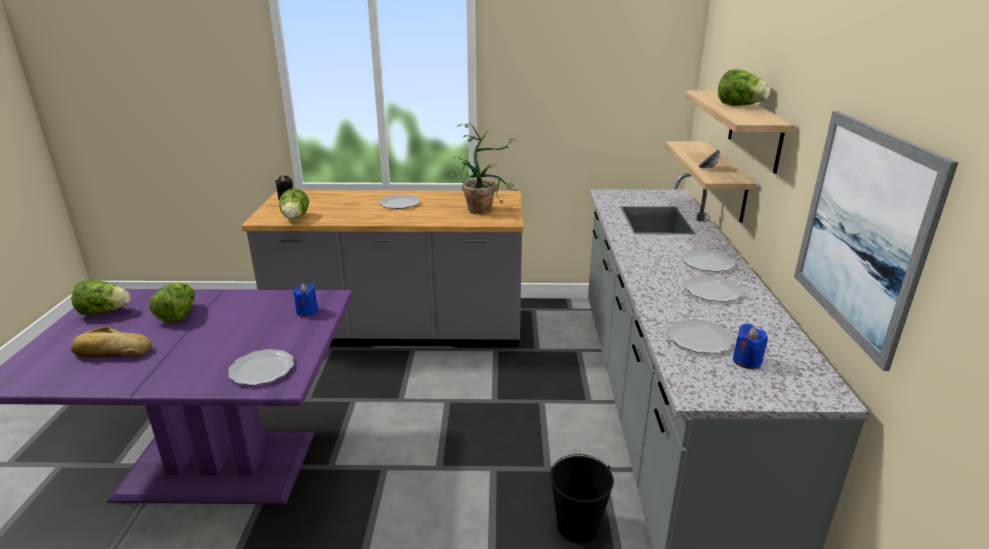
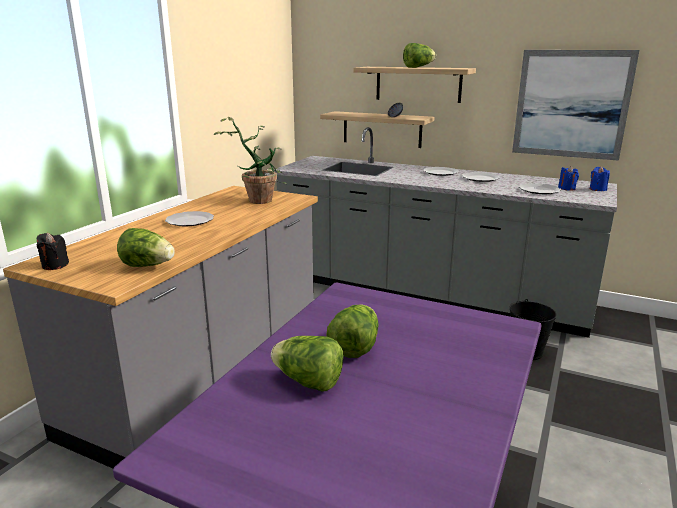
camera: 65 degrees left, 5 degrees down
(105, 312) = (236, 451): lettuce -> lettuce (355, 347)
(112, 352) = (387, 437): bread -> none
(261, 370) = (483, 335): plate -> none
(307, 311) = (369, 305): blue candle -> blue candle (597, 189)

